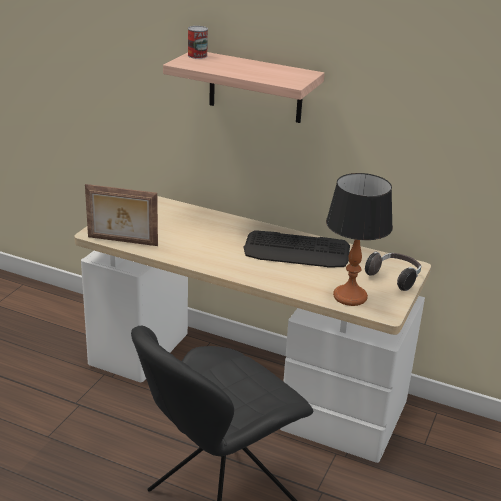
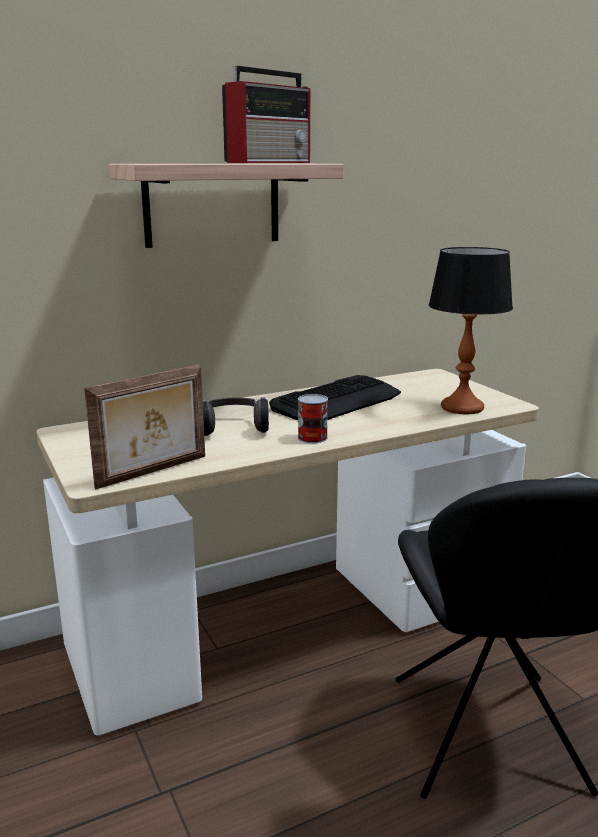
camera: 50 degrees left, 10 degrees down
(197, 56) = (139, 163): can -> can (312, 437)
(273, 73) = (270, 163): none -> radio
(394, 278) = (448, 384): headphones -> headphones (233, 428)

